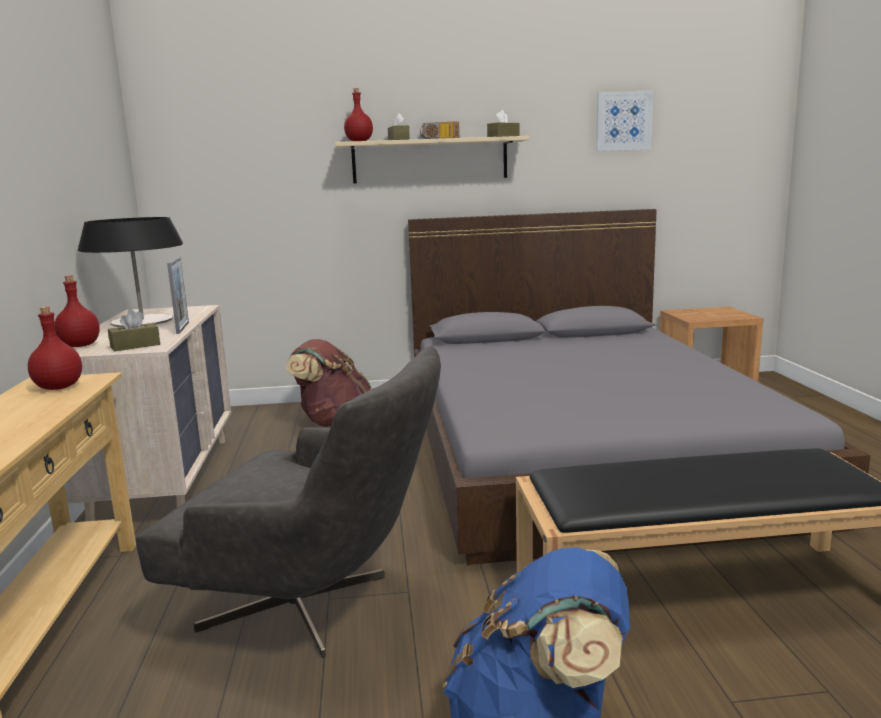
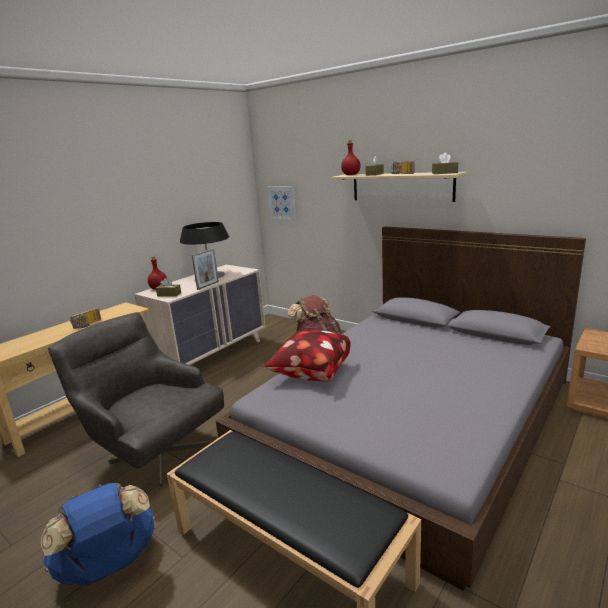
camera: 45 degrees right, 5 degrees up
(41, 410) = (88, 324): none -> radio
(58, 388) = (117, 312): red bottle -> none
(316, 607) = (153, 450): grey armchair -> grey armchair turned 150 degrees clockwise
(497, 400) = (310, 374): none -> pillow
(623, 121) = (563, 157): picture -> picture (282, 202)

